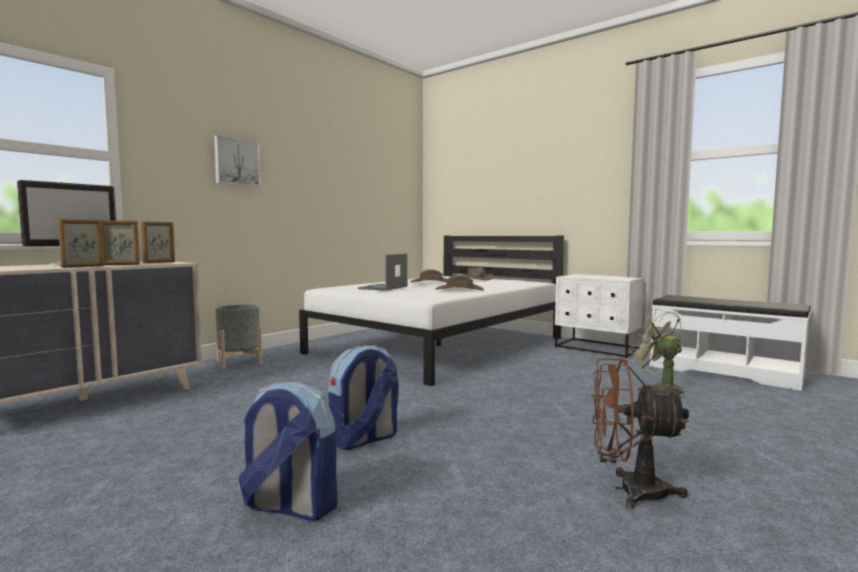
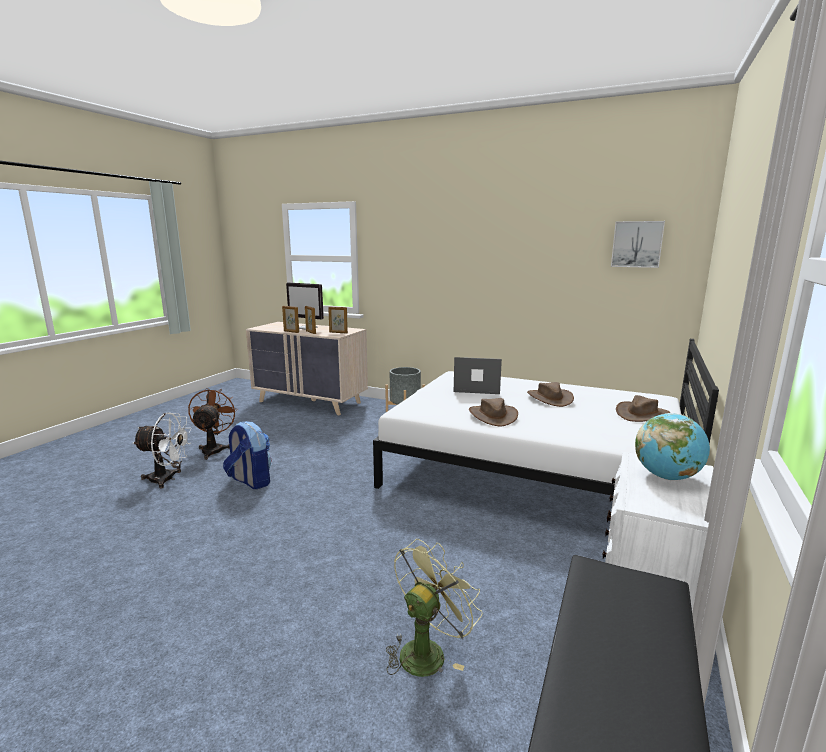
camera: 75 degrees right, 10 degrees up
(236, 162) = (432, 253): picture -> picture (637, 244)
(290, 507) = (168, 479): backpack -> white fan
(590, 276) = (667, 476): none -> globe
(629, 490) = (142, 593): brown fan -> brown fan (214, 449)

